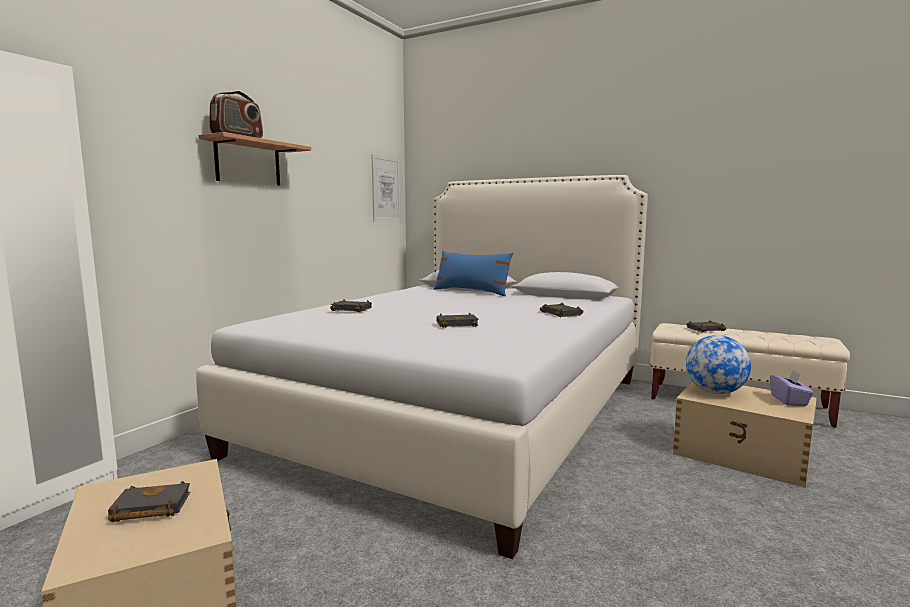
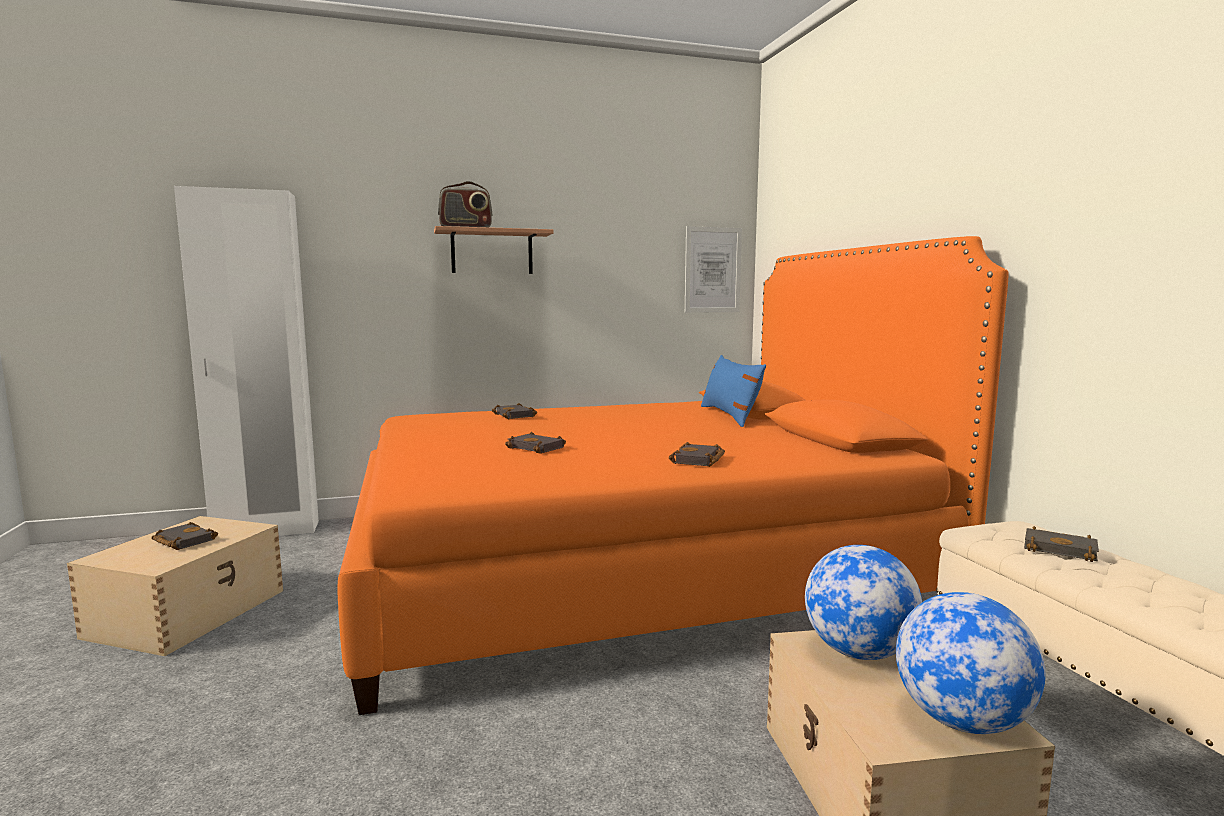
camera: 45 degrees right, 0 degrees up
(460, 412) = (633, 570): white bed -> orange bed
(789, 401) = (961, 721): purple tissue box -> globe

